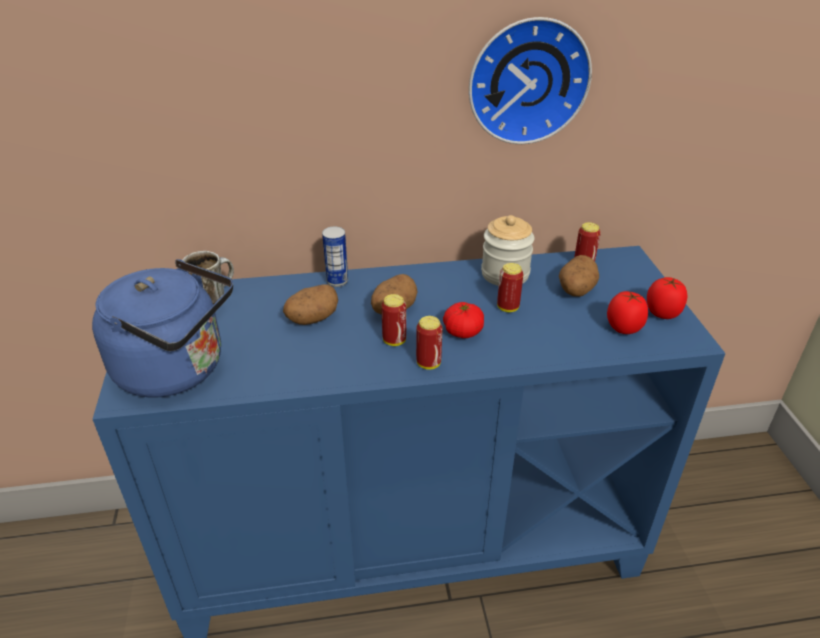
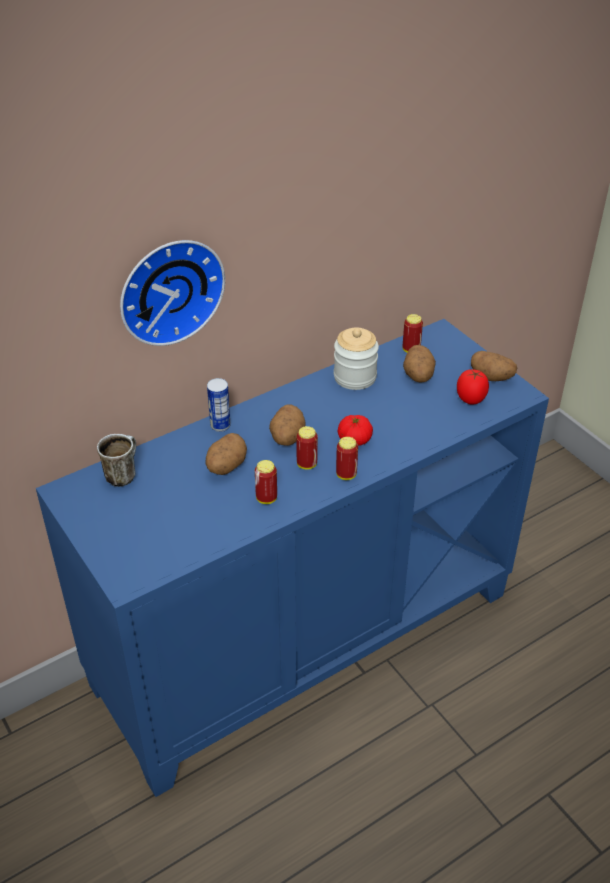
camera: 25 degrees left, 5 degrees up
(178, 370) = (149, 546): blue kettle -> none
(507, 308) = (375, 408): can -> can (266, 498)
(527, 80) = (348, 214): wall clock -> wall clock (169, 289)
(662, 313) = (491, 377): tomato -> potato

